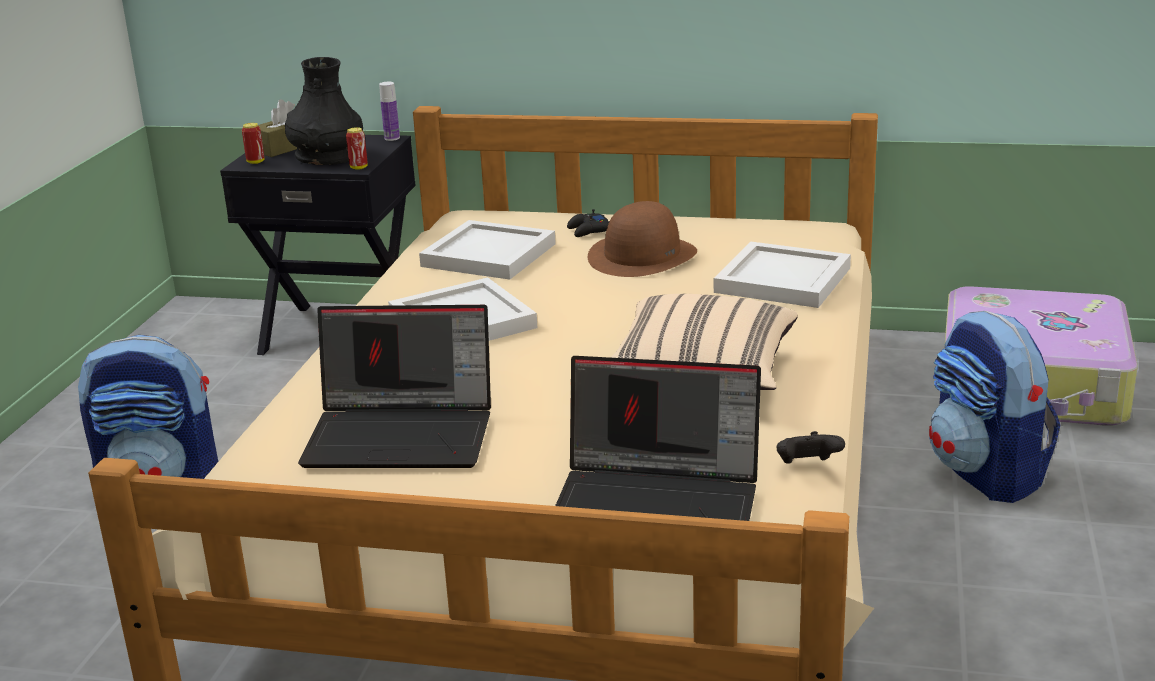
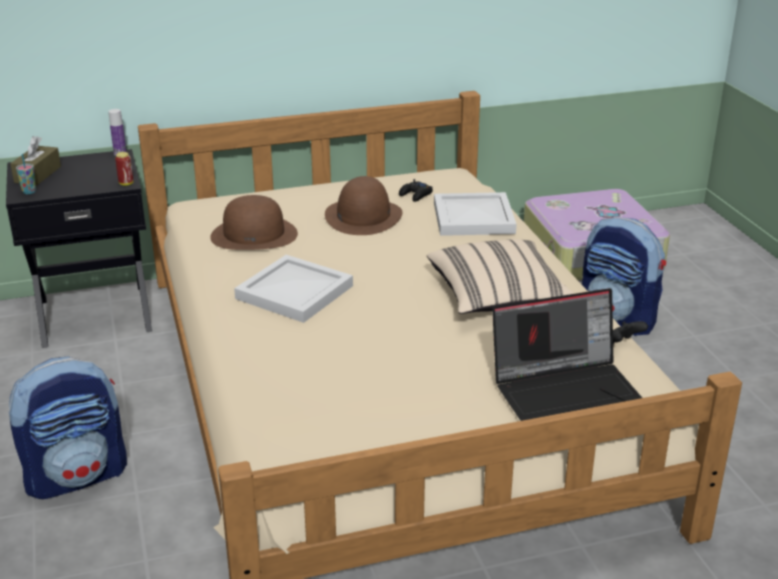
camera: 30 degrees left, 5 degrees up
(255, 162) = (29, 192): can -> cup
(326, 156) = (86, 178): black vase -> none
(403, 434) = (352, 387): laptop -> none
(491, 254) = (254, 235): white tray -> brown hat
(588, 230) = (303, 203): black game controller -> black game controller (416, 195)

